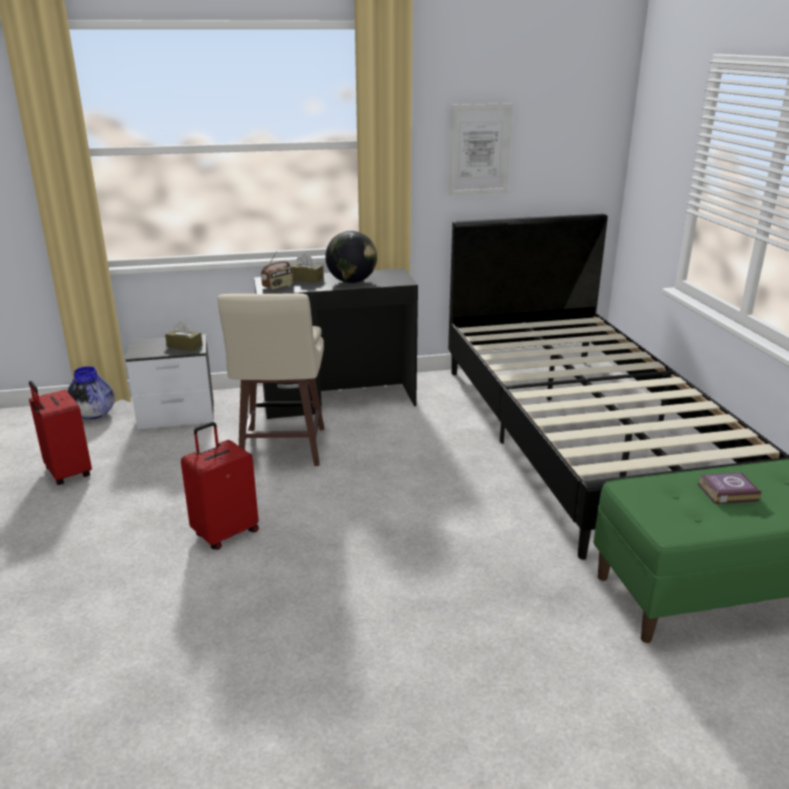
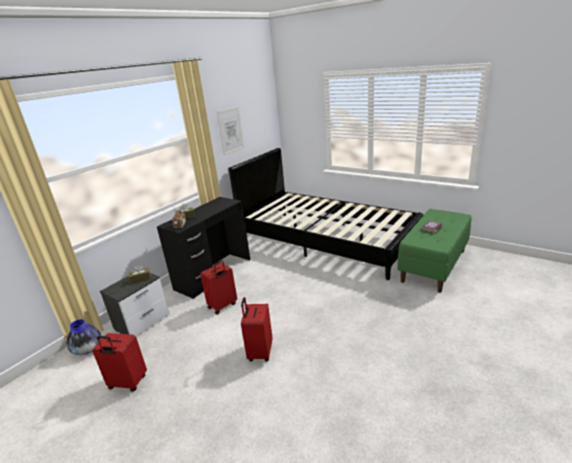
camera: 40 degrees left, 0 degrees up
(281, 448) = (223, 306): beige stool -> red suitcase
(351, 282) = (210, 210): globe -> none

